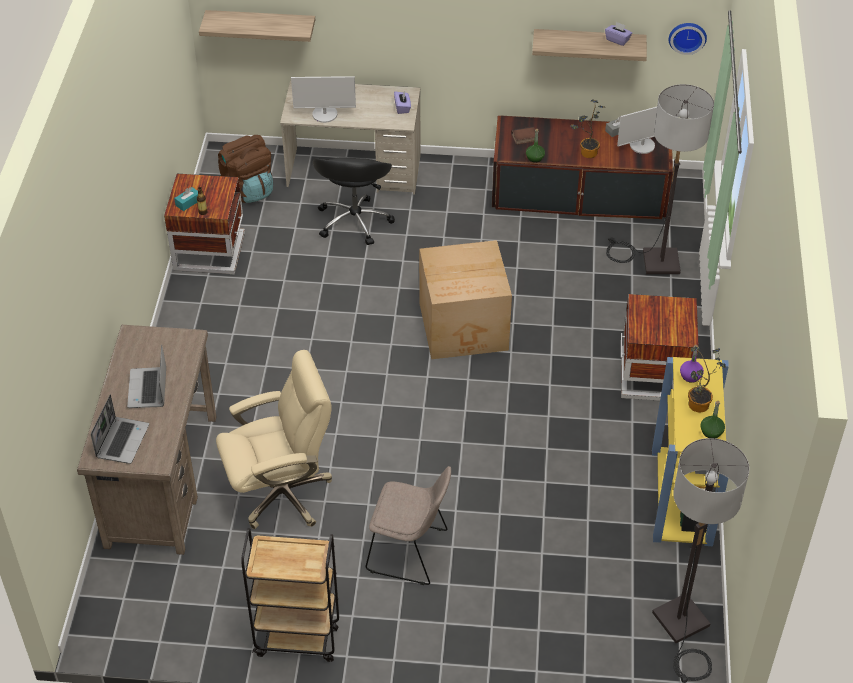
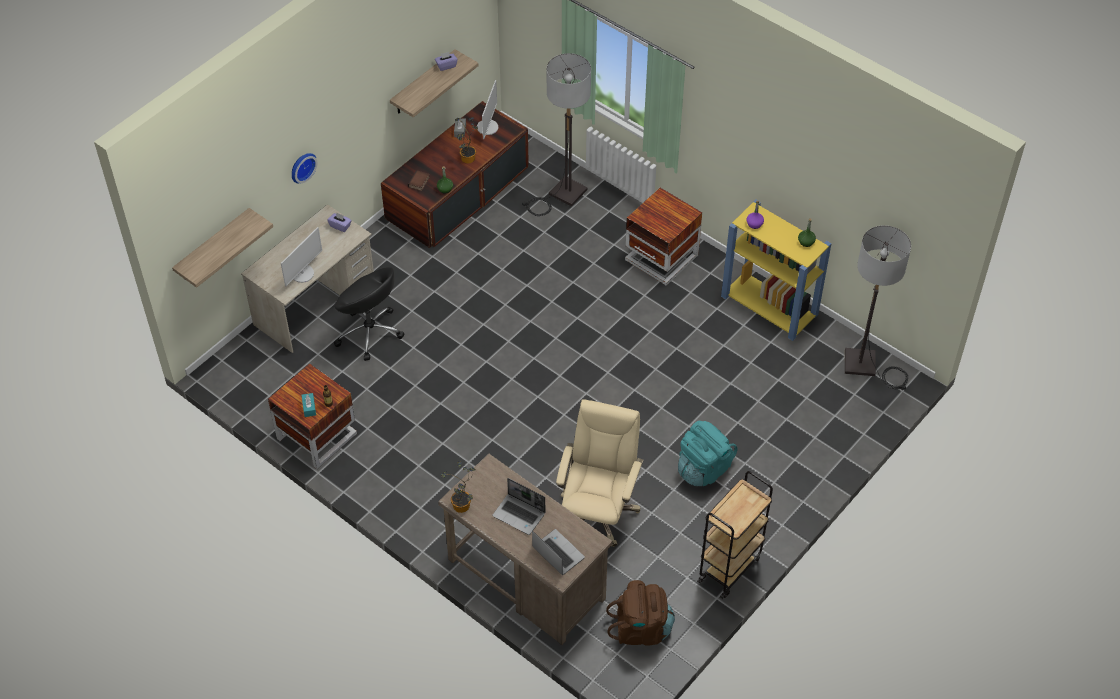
camera: 55 degrees left, 5 degrees up
(248, 189) = (271, 377): brown backpack -> brown backpack (641, 629)
(410, 552) = (703, 469): beige chair -> turquoise backpack
(465, 327) = (532, 329): cardboard box -> none
(687, 36) = (477, 30): wall clock -> wall clock (301, 166)
(697, 407) = (781, 236): potted plant -> potted plant (462, 507)

